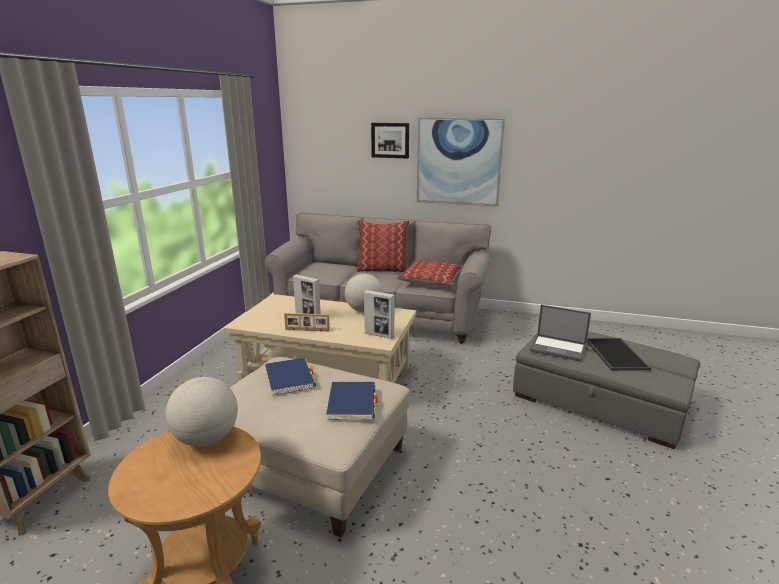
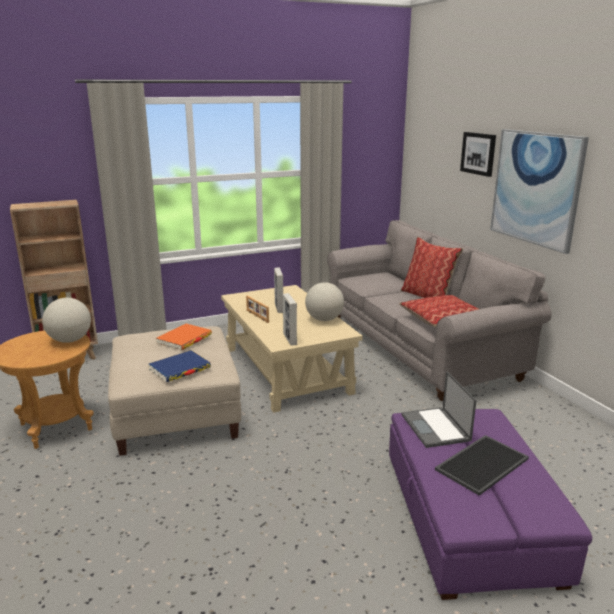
camera: 50 degrees right, 0 degrees up
(290, 379) = (184, 339): blue book -> orange book
(600, 399) = (470, 517): grey ottoman -> purple ottoman

